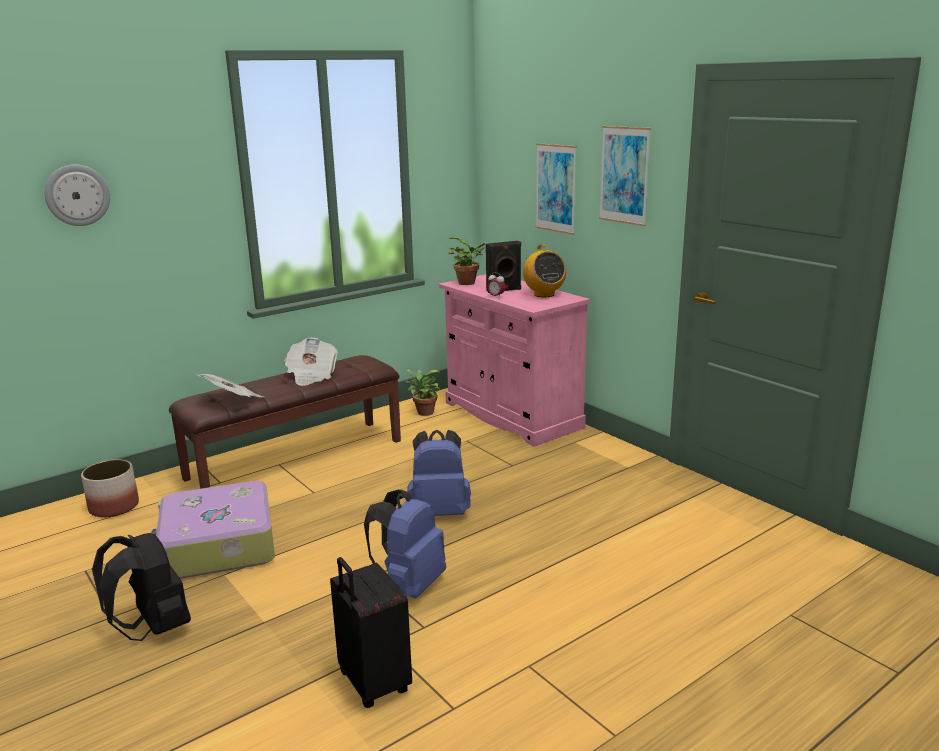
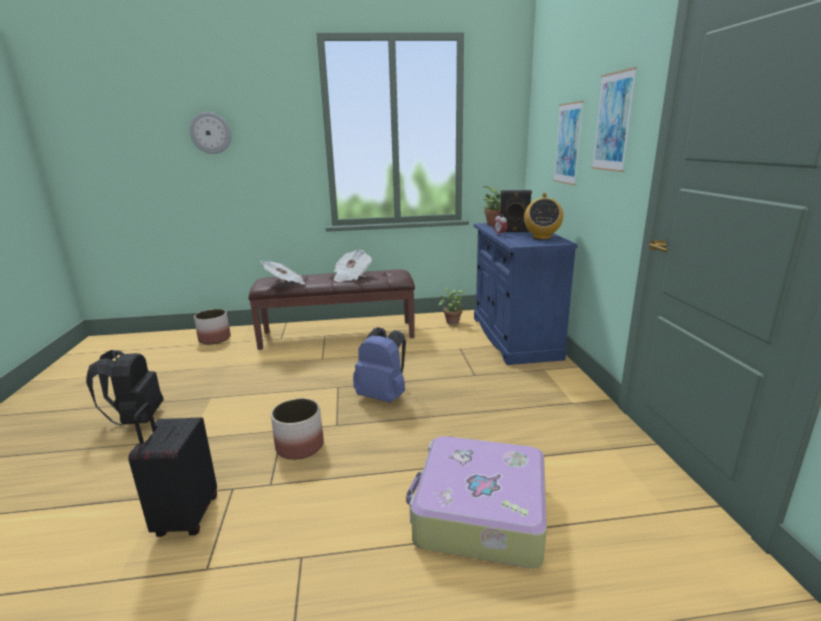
camera: 30 degrees right, 0 degrees up
(217, 546) = (230, 378): suitcase -> suitcase (478, 513)
(409, 585) = (300, 446): blue backpack -> planter
(512, 415) = (514, 337): pink cabinet -> blue cabinet

